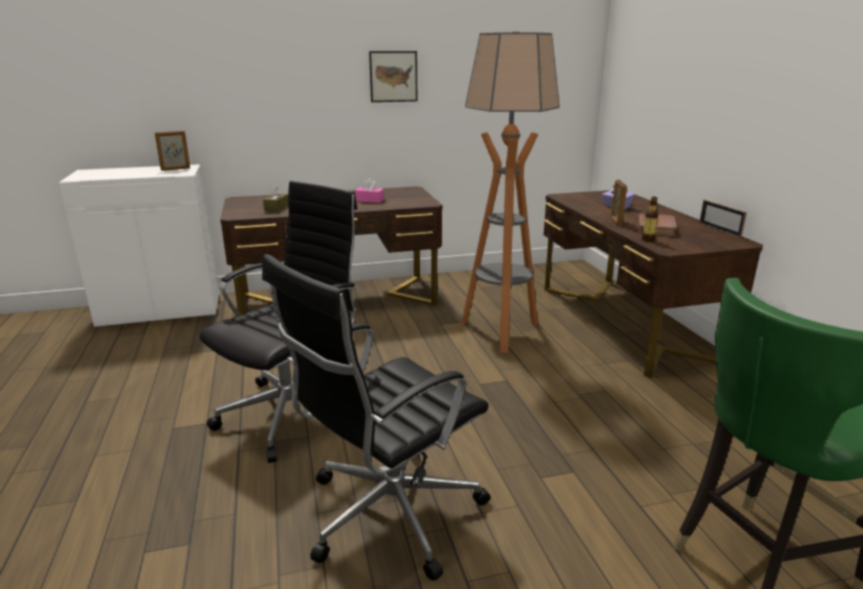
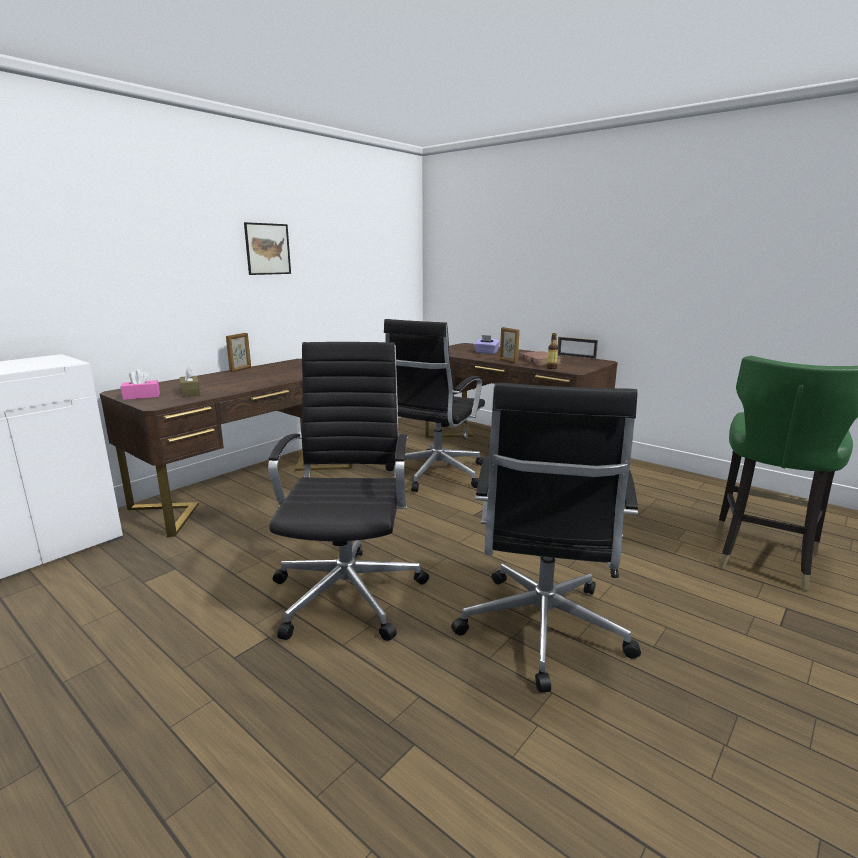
camera: 35 degrees left, 5 degrees down
(176, 169) = (42, 360): picture frame -> picture frame (241, 369)
(369, 200) = (278, 373): pink tissue box -> pink tissue box (141, 396)
(500, 332) = (435, 474): floor lamp -> black office chair

